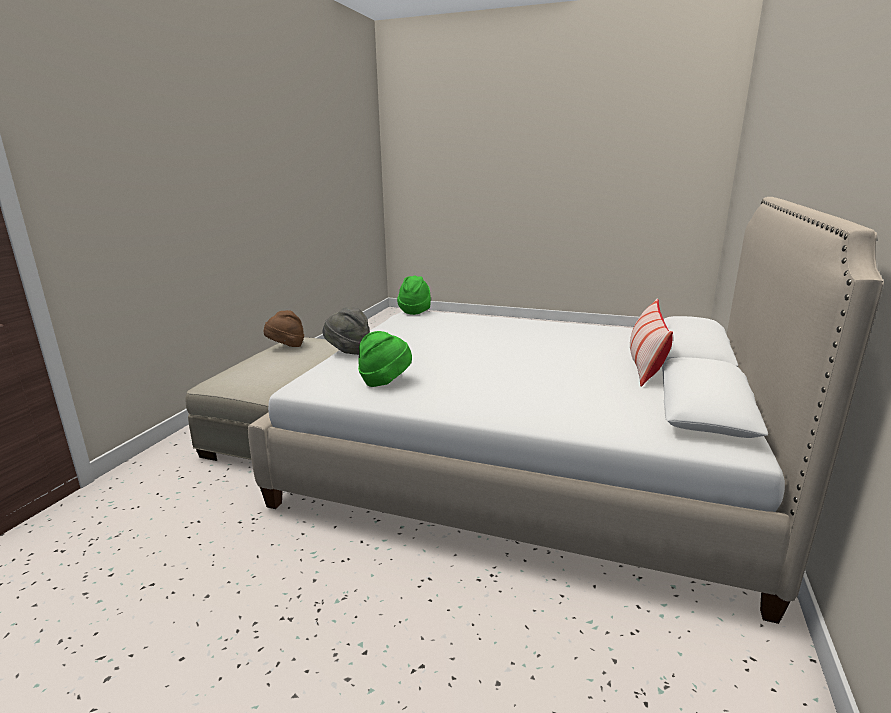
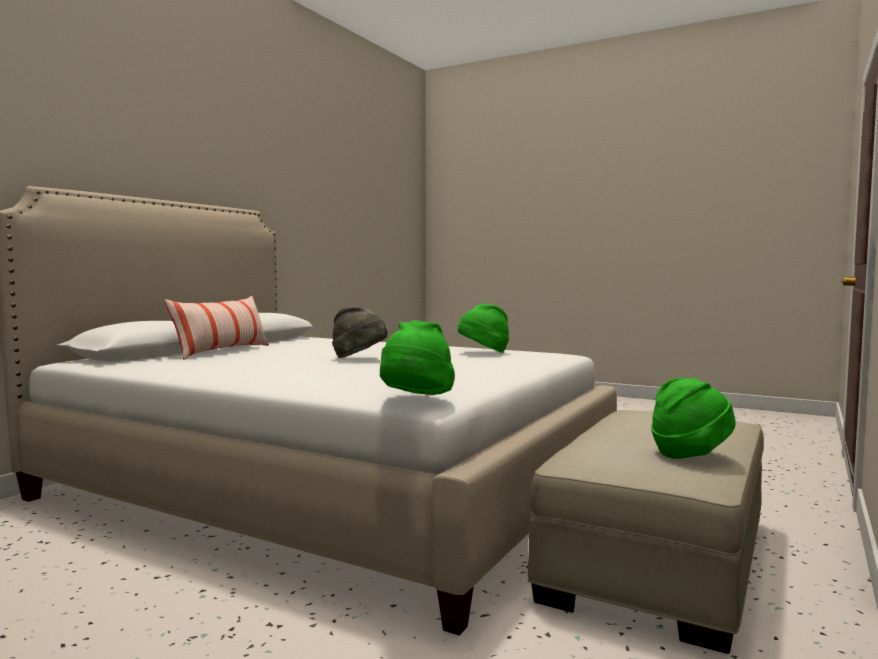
camera: 170 degrees left, 15 degrees down
(286, 347) = (690, 454): brown hat -> green hat
(348, 352) = (530, 365): grey hat -> grey hat (359, 358)

